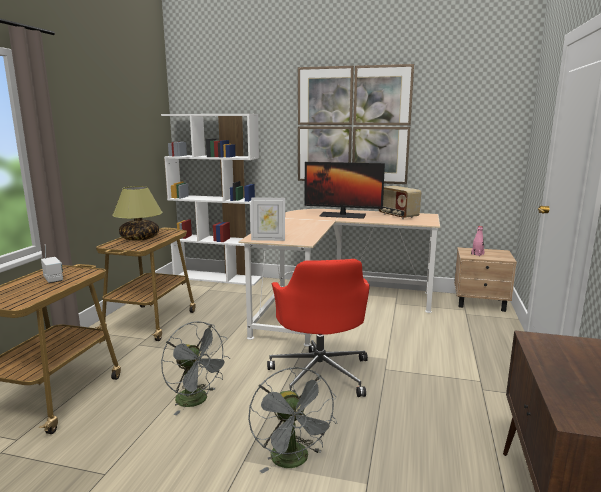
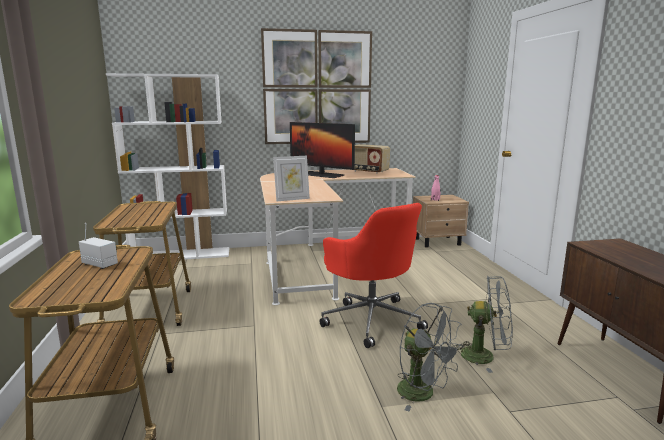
camera: 25 degrees left, 0 degrees up
(139, 238) = (133, 214): table lamp -> none
(197, 401) = (283, 370): grey fan -> grey fan (485, 356)
(342, 215) = (321, 175): monitor -> monitor turned 45 degrees clockwise

